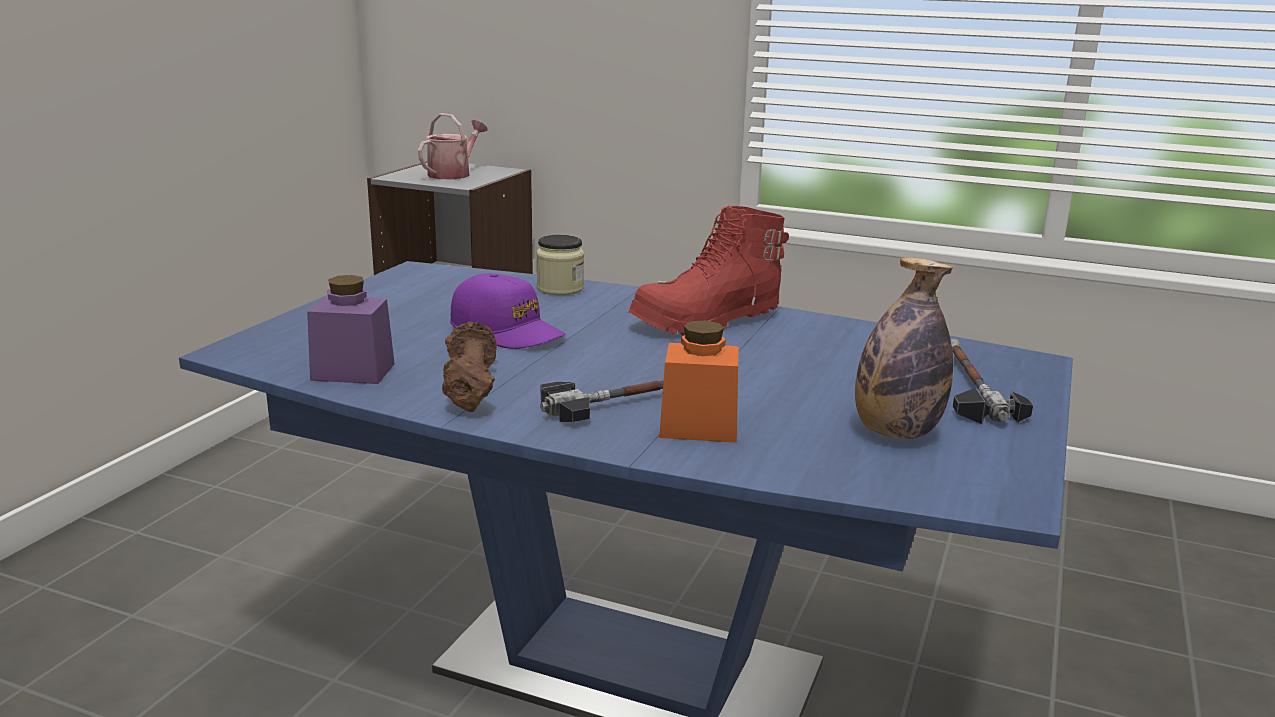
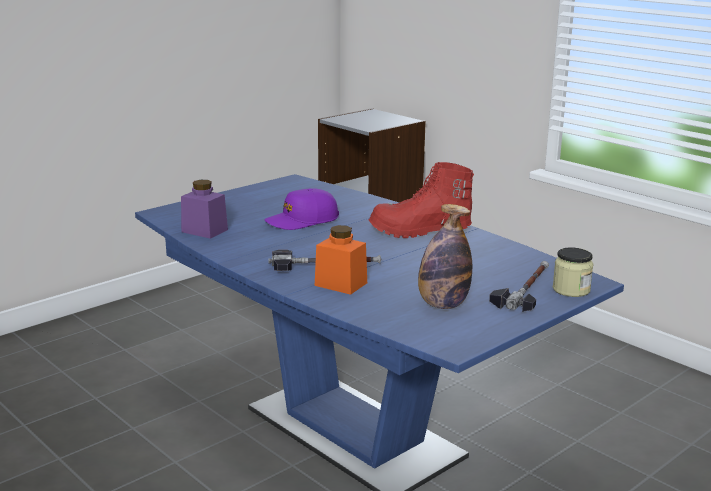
camera: 25 degrees right, 0 degrees up
(453, 174) = (372, 120): watering can -> none
(469, 387) = (251, 246): brown dumbbell -> none
(506, 331) = (302, 221): purple cap -> purple cap turned 90 degrees clockwise
(560, 288) = (360, 200): jar -> jar (571, 290)

